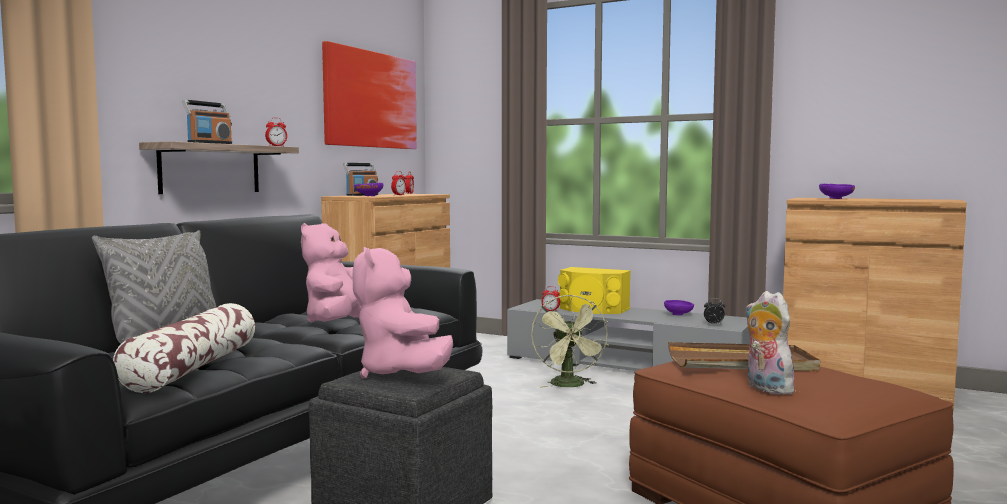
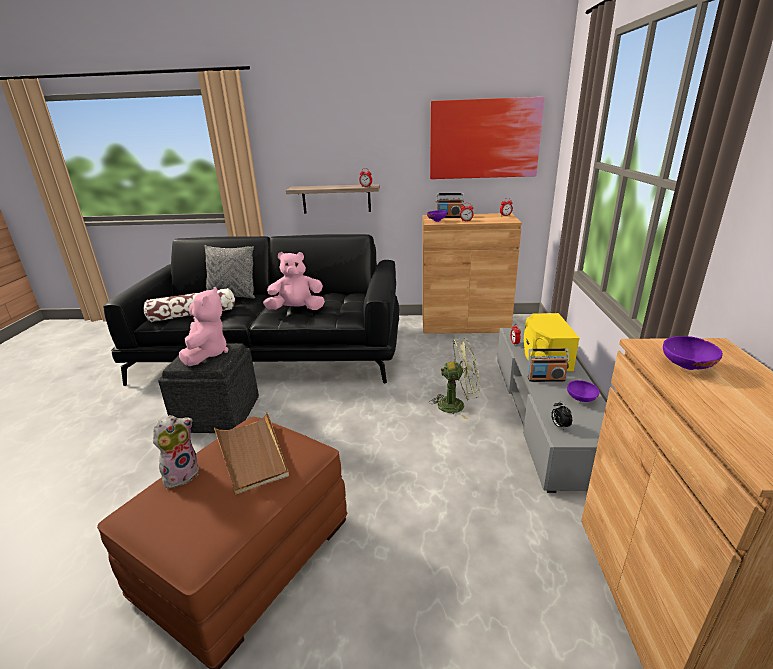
camera: 65 degrees right, 20 degrees up
(209, 143) = (318, 187): radio -> radio (546, 378)
(400, 374) = (207, 353): pink plush toy -> pink plush toy turned 135 degrees clockwise
(570, 385) = (457, 404): green fan -> green fan turned 150 degrees counterclockwise

